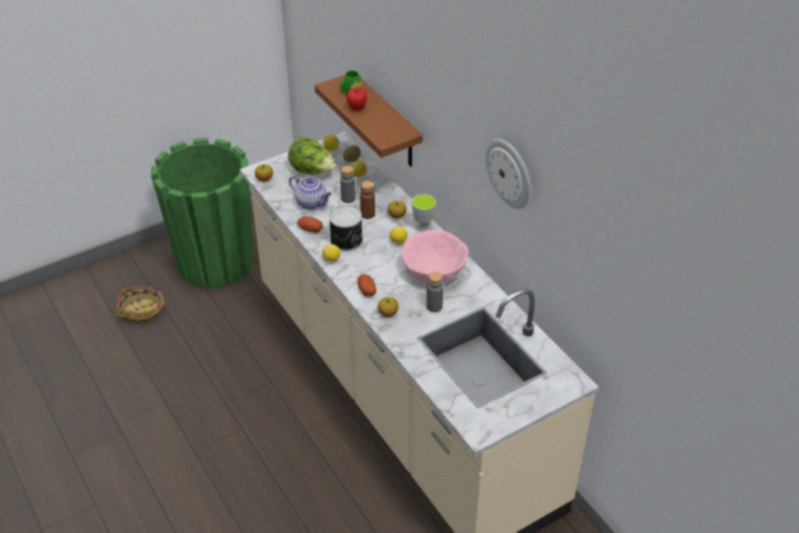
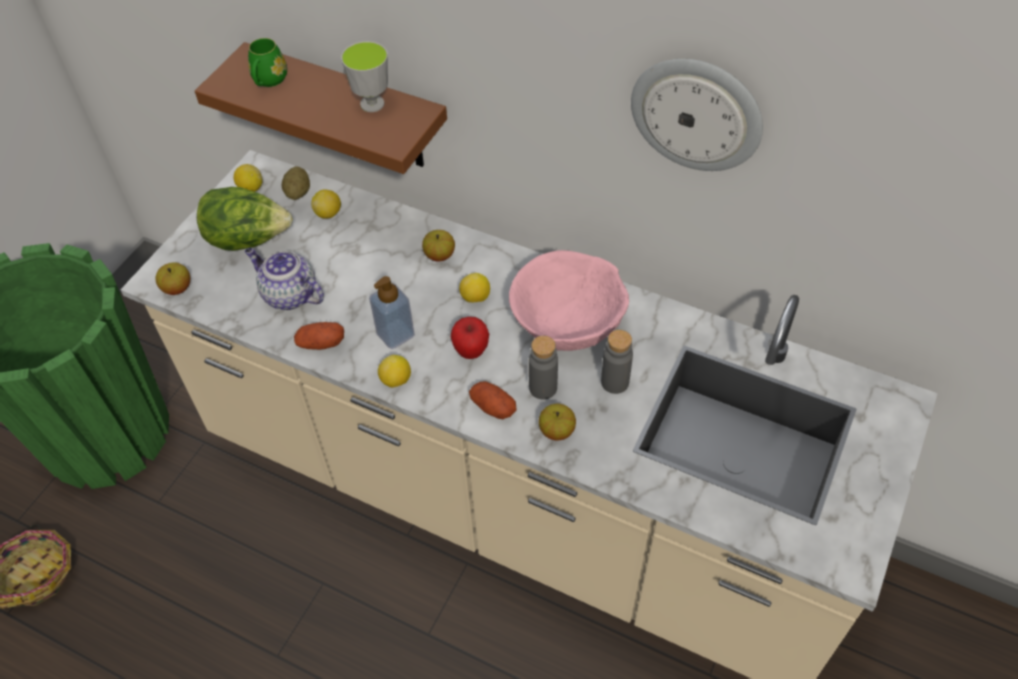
camera: 30 degrees left, 10 degrees up
(312, 203) = (289, 295): teapot -> teapot turned 150 degrees counterclockwise
(347, 240) = (395, 334): can -> soap dispenser
(348, 198) = (341, 260): grey bottle -> grey bottle (543, 388)
(357, 108) = (302, 103): apple -> apple (471, 351)
(367, 214) = (393, 273): brown bottle -> none
(423, 226) = (492, 255): cup -> cup (372, 104)

